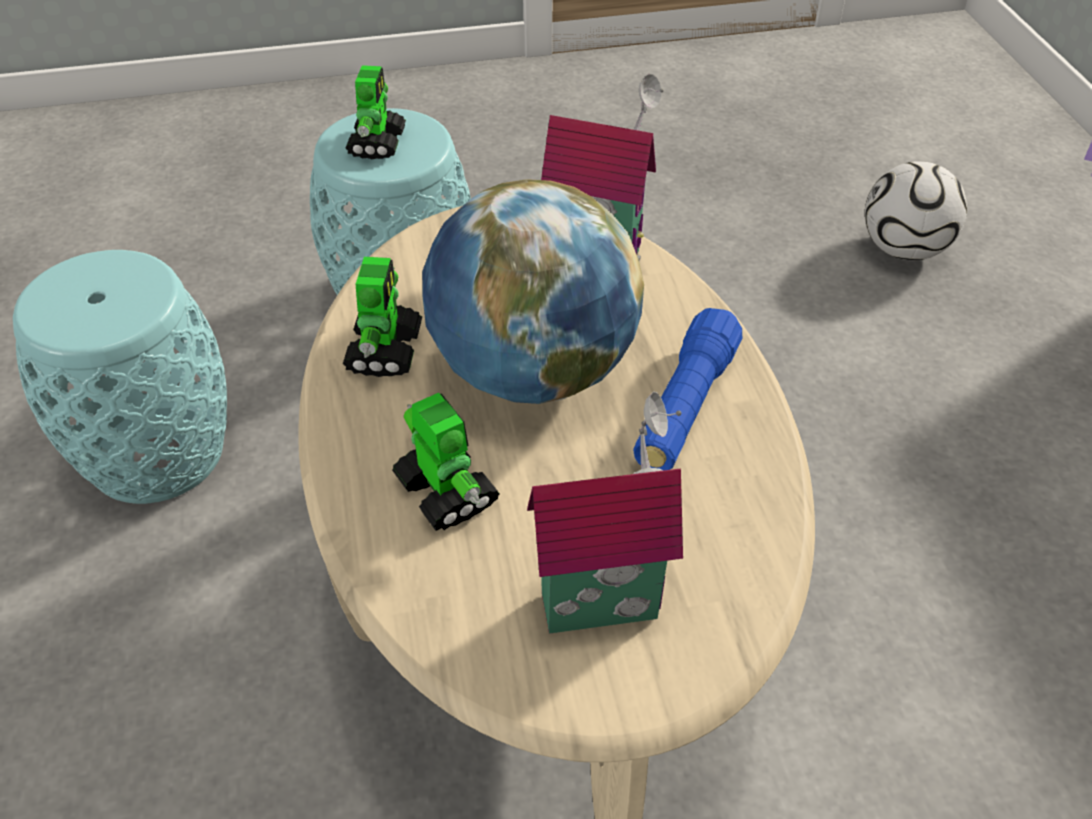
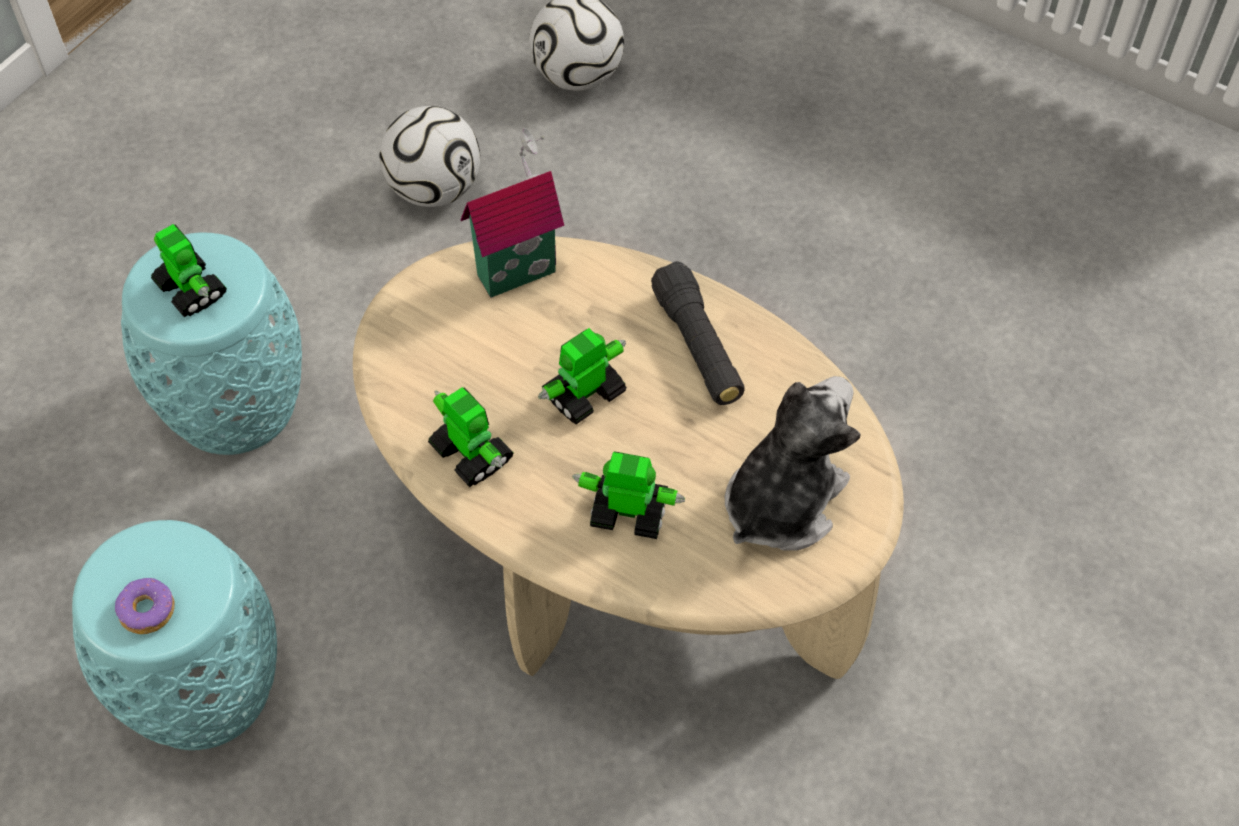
camera: 45 degrees left, 10 degrees up
(71, 307) = (147, 610): none -> donut
(532, 373) = (583, 395): globe -> toy robot
(599, 598) = (781, 501): toy house -> plush toy
(685, 407) = (698, 346): blue flashlight -> black flashlight
(701, 256) = (434, 189): none -> football

